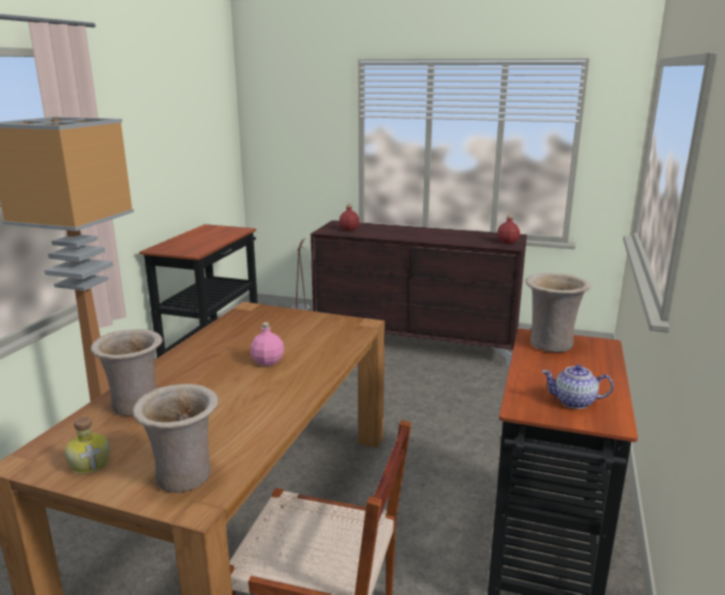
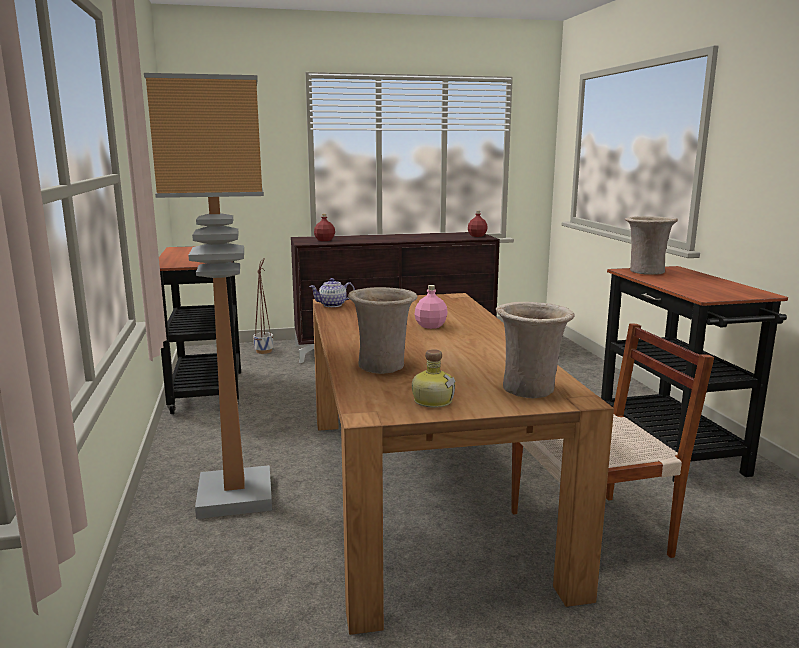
camera: 30 degrees left, 5 degrees down
(574, 402) = (724, 290): teapot -> teapot (333, 305)

